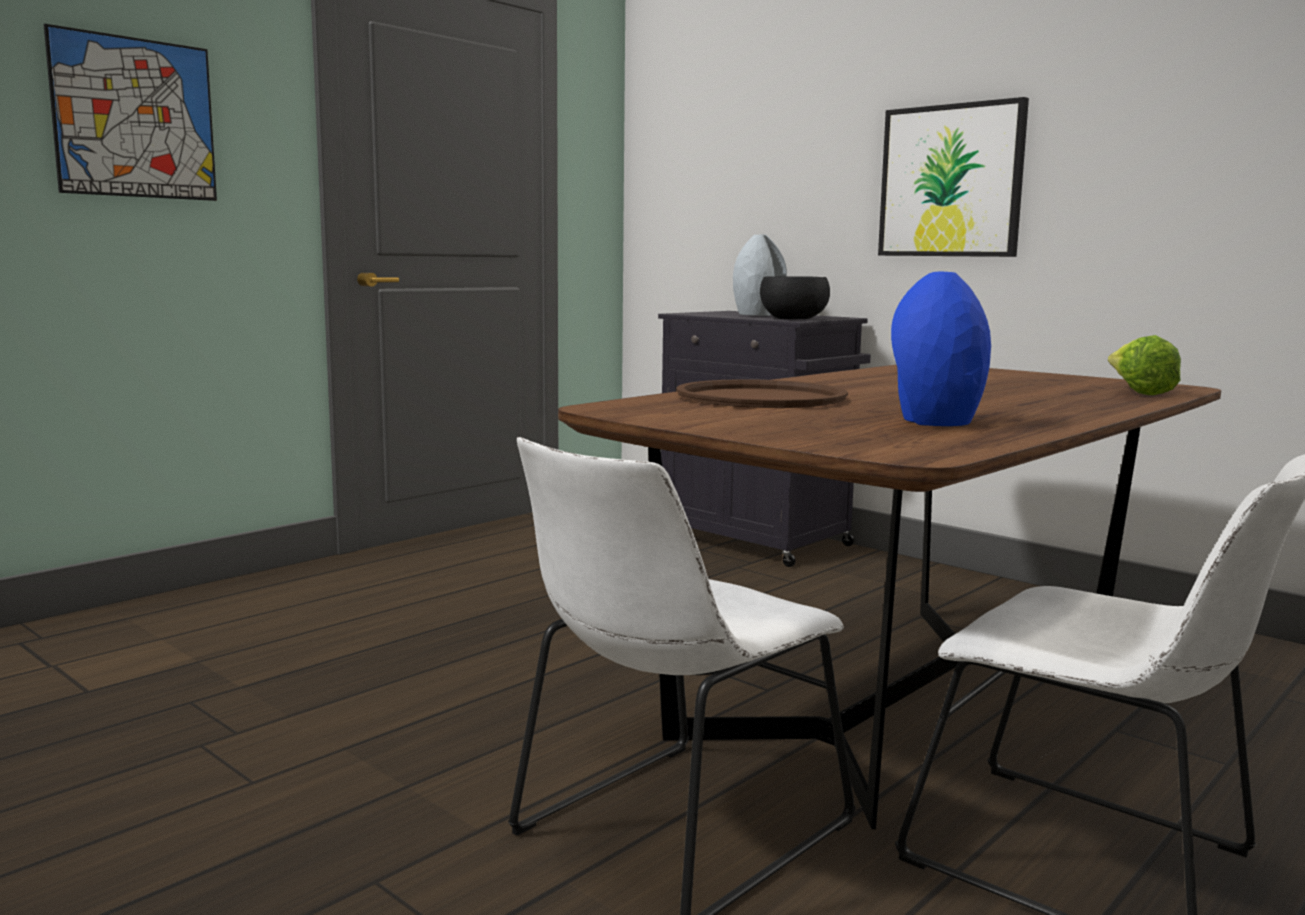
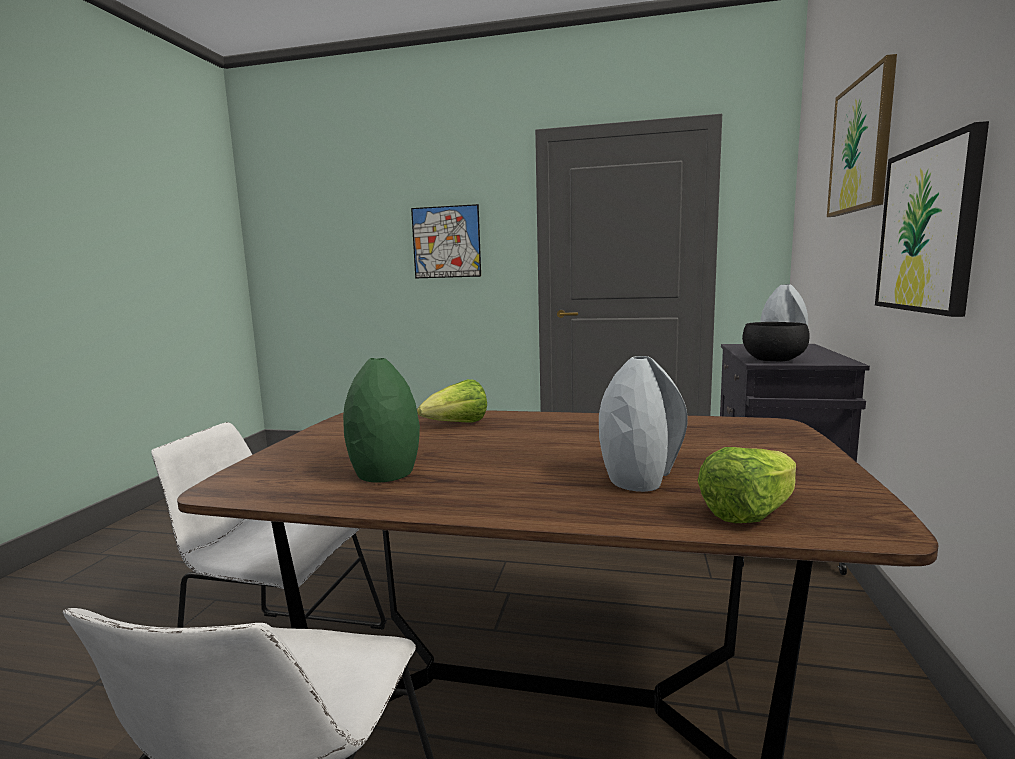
camera: 60 degrees right, 0 degrees up
(760, 397) = (457, 425): brown tray -> lettuce
(810, 88) = (861, 145): none -> picture
(935, 422) = (383, 474): blue vase -> green vase
(1043, 394) = (639, 480): none -> grey vase

